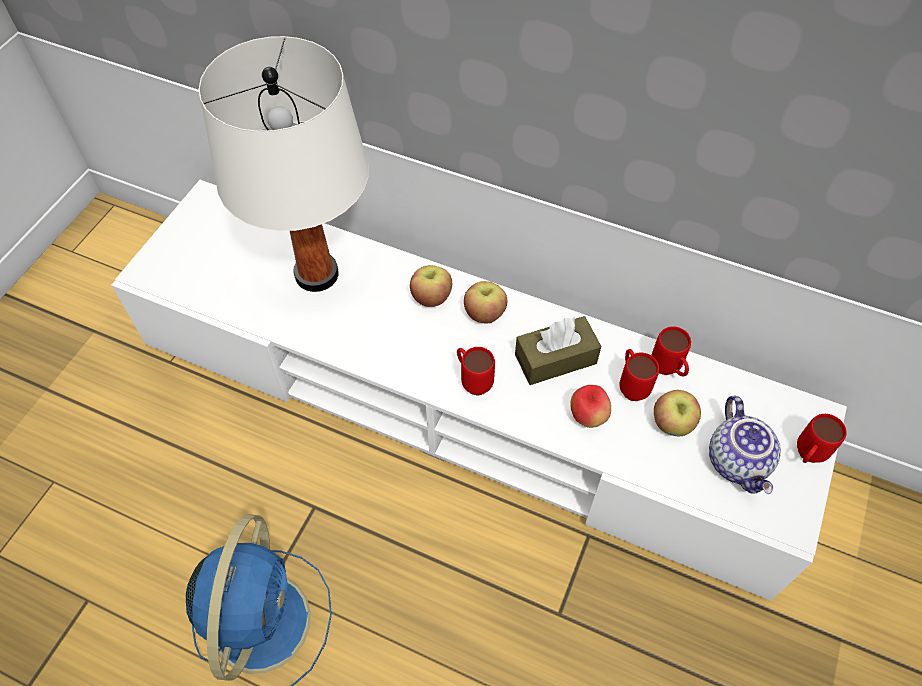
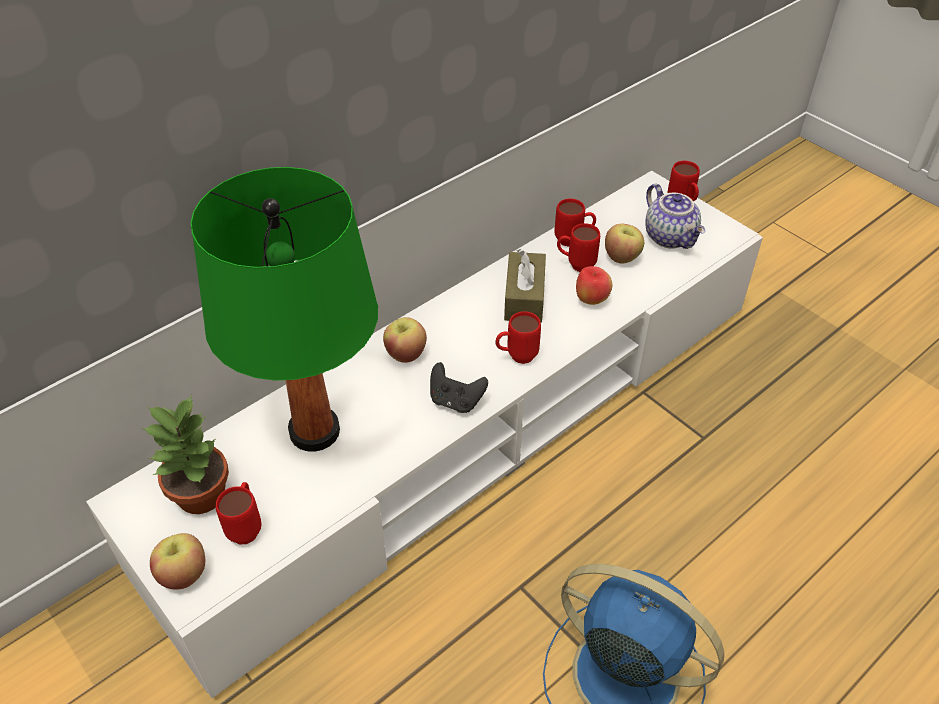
camera: 65 degrees left, 10 degrees down
(211, 275) = (247, 526): none -> red mug
(228, 237) = (202, 495): none -> potted plant
(317, 274) = (315, 431): white table lamp -> green table lamp
(395, 355) = (456, 401): none -> black game controller
(485, 313) = (448, 324): apple -> apple (183, 574)
(738, 462) = (671, 237): teapot -> teapot turned 45 degrees clockwise

